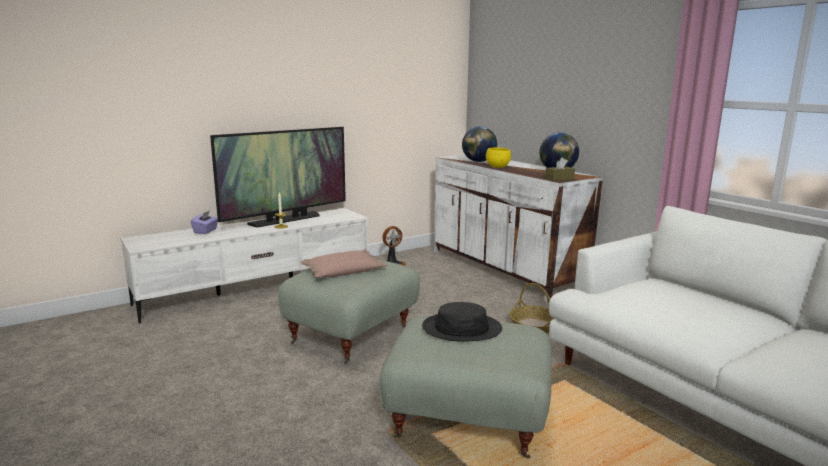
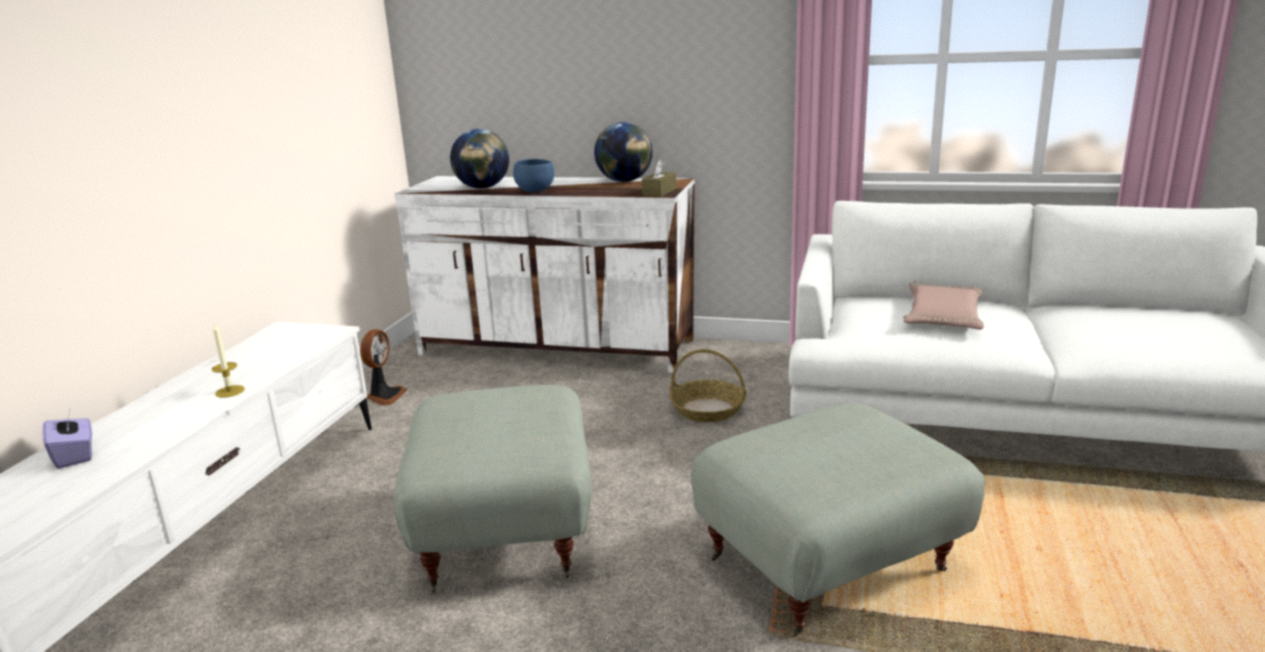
camera: 40 degrees left, 5 degrees up
(286, 220) = (211, 376): television -> none
(343, 269) = (483, 425): beige pillow -> beige pillow (943, 314)
(461, 328) = (806, 439): black hat -> none
(498, 167) = (536, 191): yellow bowl -> blue bowl

